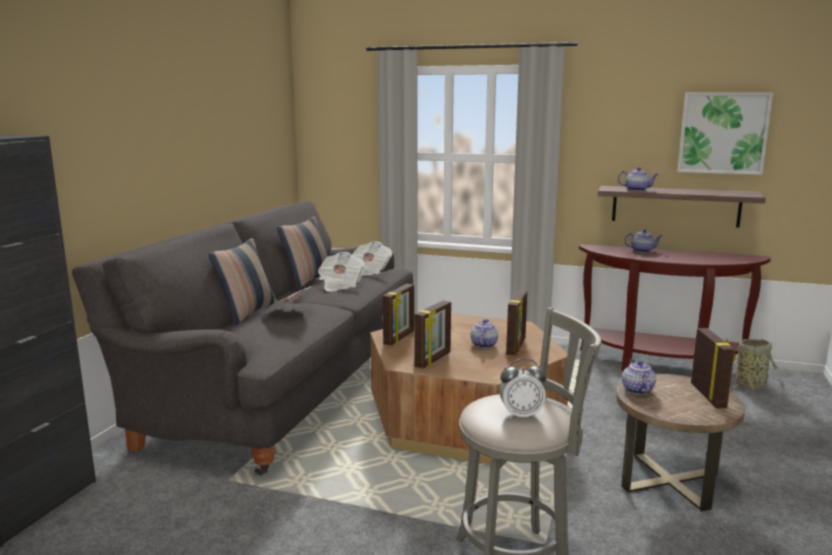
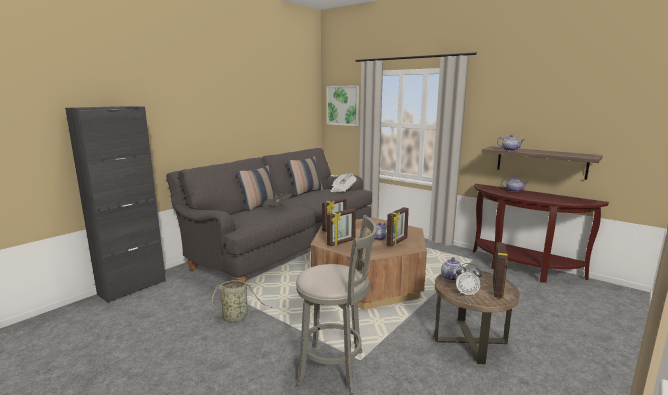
camera: 20 degrees right, 0 degrees up
(340, 285) = (319, 195): newspaper -> none
(521, 415) = (330, 277): alarm clock -> alarm clock (466, 293)
(723, 133) = (577, 112): picture -> picture (343, 105)
(751, 385) = (581, 291): basket -> basket (237, 317)

